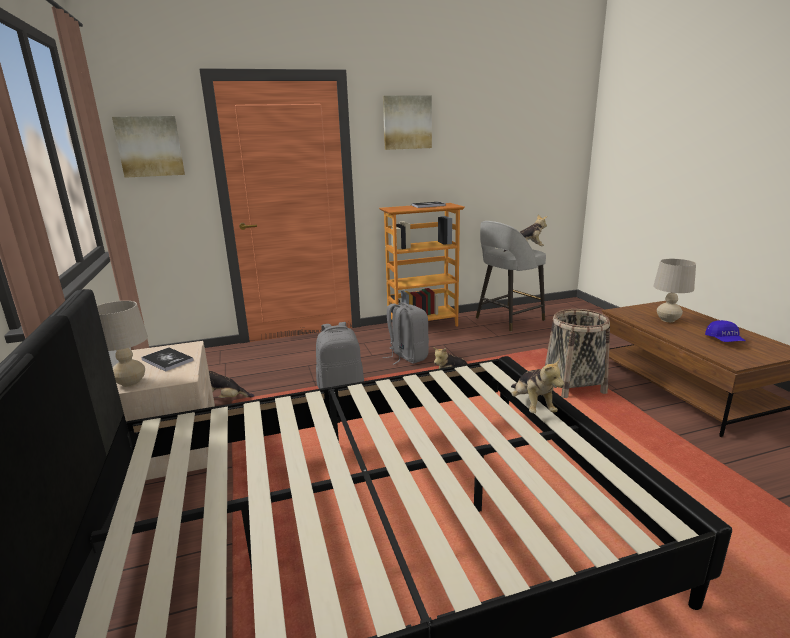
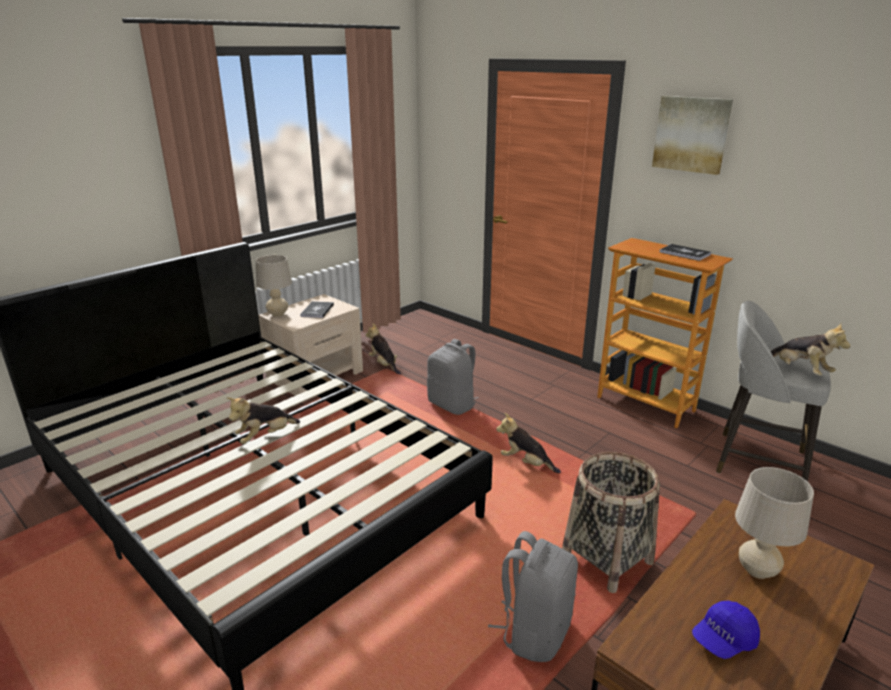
camera: 60 degrees right, 5 degrees up
(150, 146) = (446, 129): picture -> none
(407, 357) = (550, 419): grey backpack -> grey backpack (534, 632)
(532, 406) = (384, 491): plush toy -> plush toy (265, 437)

